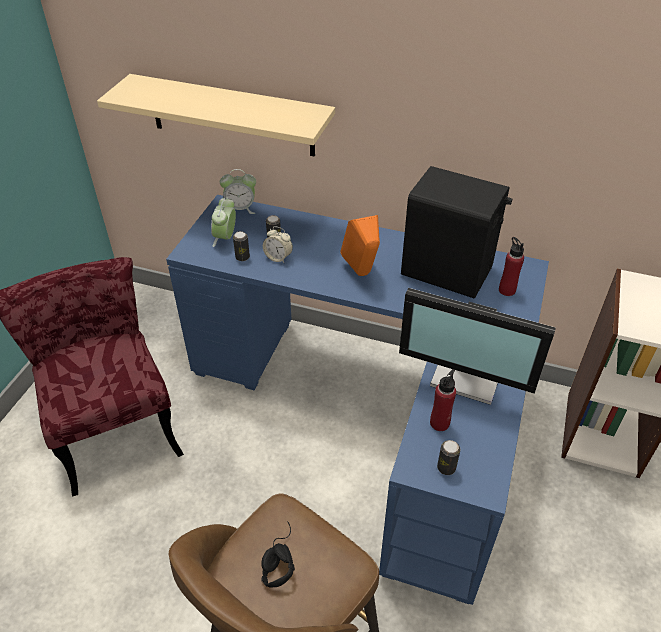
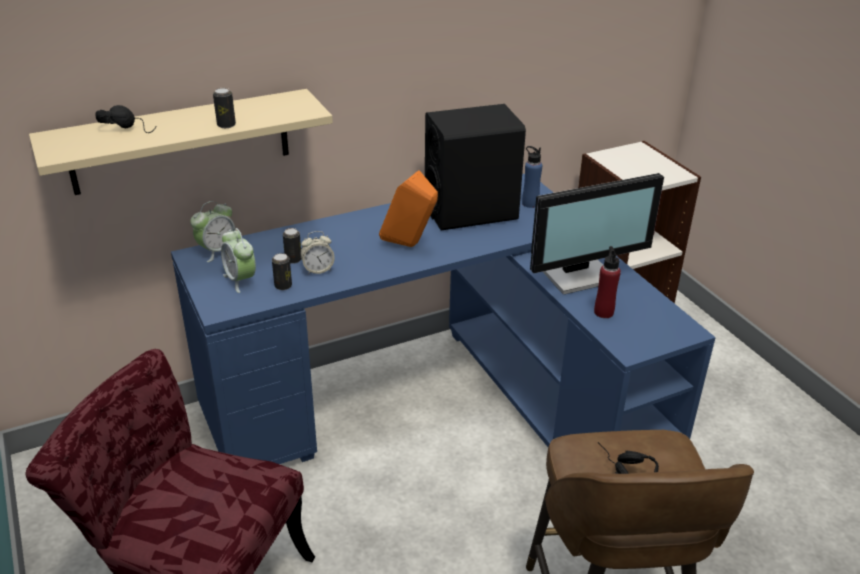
camera: 45 degrees left, 10 degrees down
(180, 93) = (130, 128): none -> black headphones
(446, 468) = (647, 335): can -> can (226, 125)
(507, 290) = (530, 203): red bottle -> blue bottle

